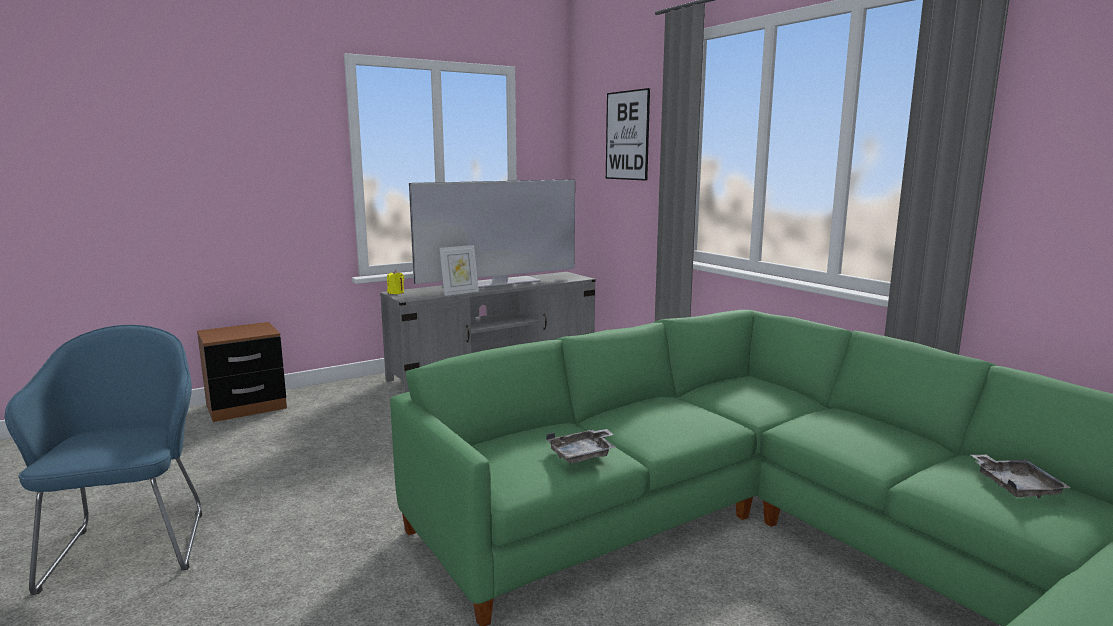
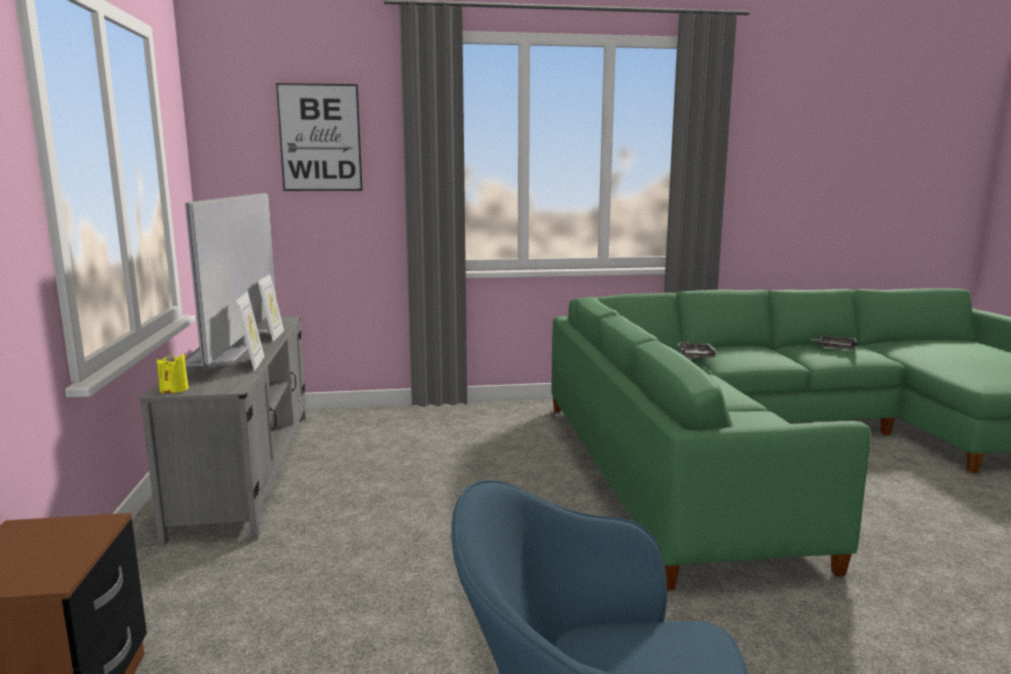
camera: 65 degrees left, 0 degrees up
(530, 284) = (273, 336): none -> picture frame
(583, 454) = (767, 417): grey tray -> grey tray (695, 356)

